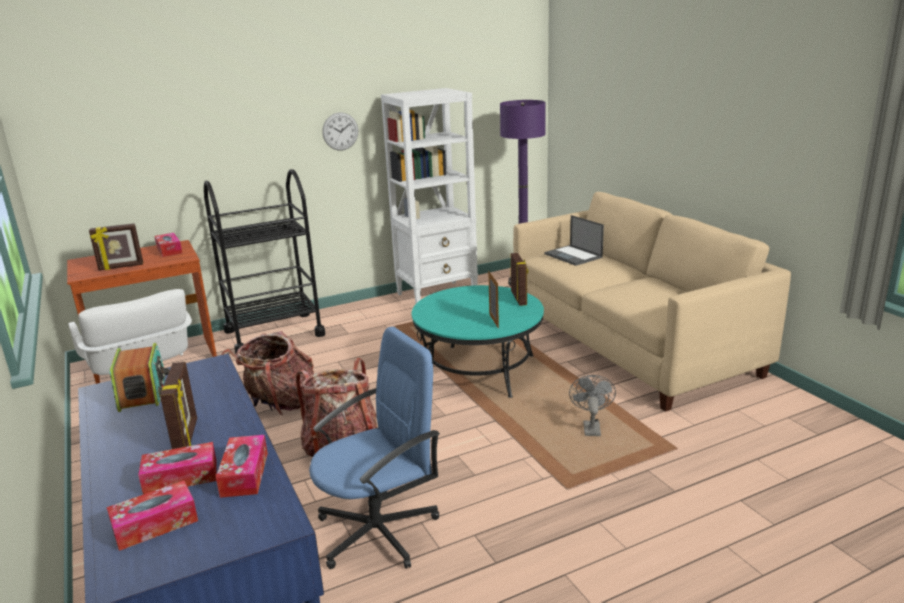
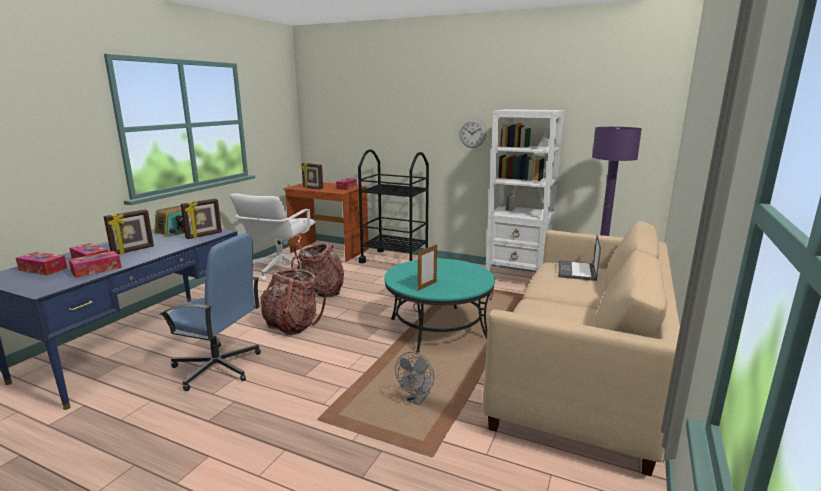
camera: 50 degrees right, 5 degrees down
(519, 298) = (479, 282): picture frame -> picture frame (204, 235)
(591, 427) = (417, 400): grey fan -> grey fan turned 150 degrees clockwise

